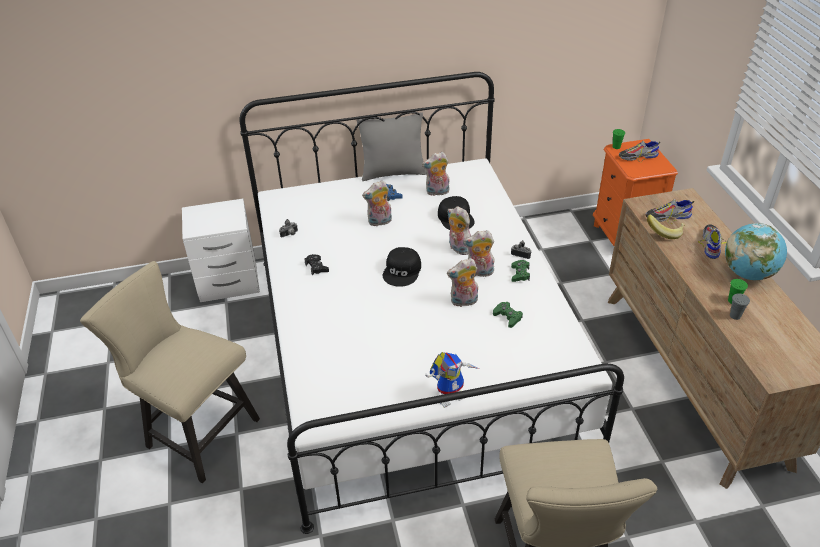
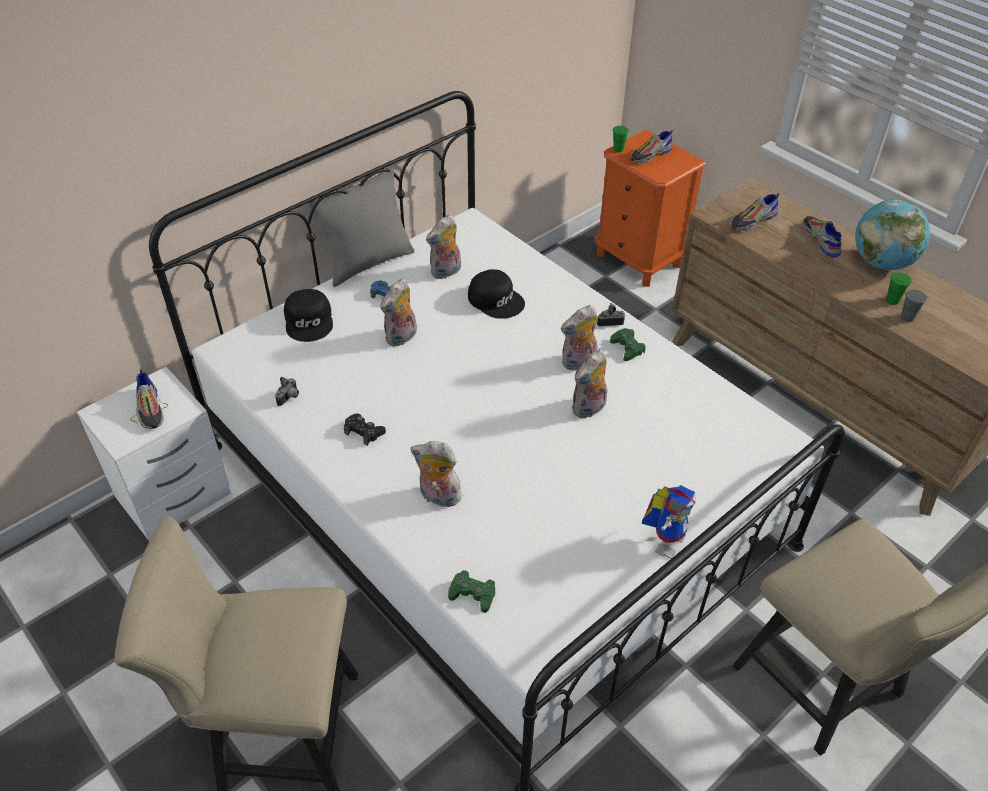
camera: 30 degrees left, 5 degrees up
(218, 218) = (150, 409): none -> shoe
(402, 271) = (483, 395): black cap -> black cap (310, 320)
(458, 248) = (529, 340): plush toy -> plush toy (438, 497)
(507, 317) = (654, 409): green game controller -> green game controller (472, 594)
(664, 232) = (764, 241): banana -> none

